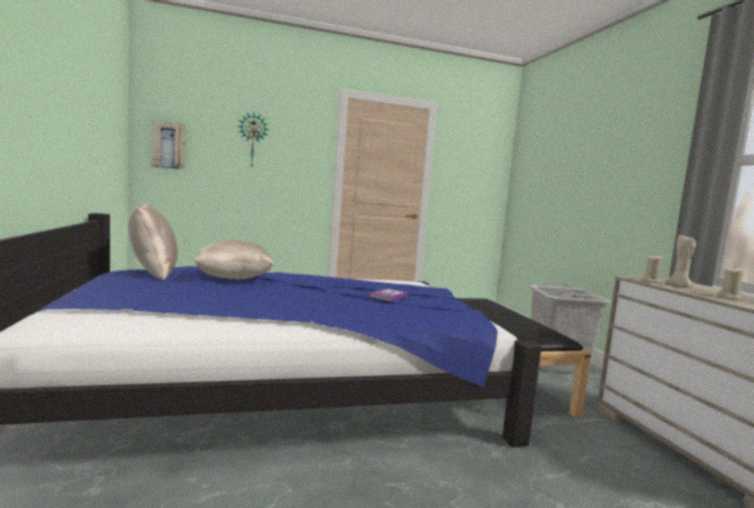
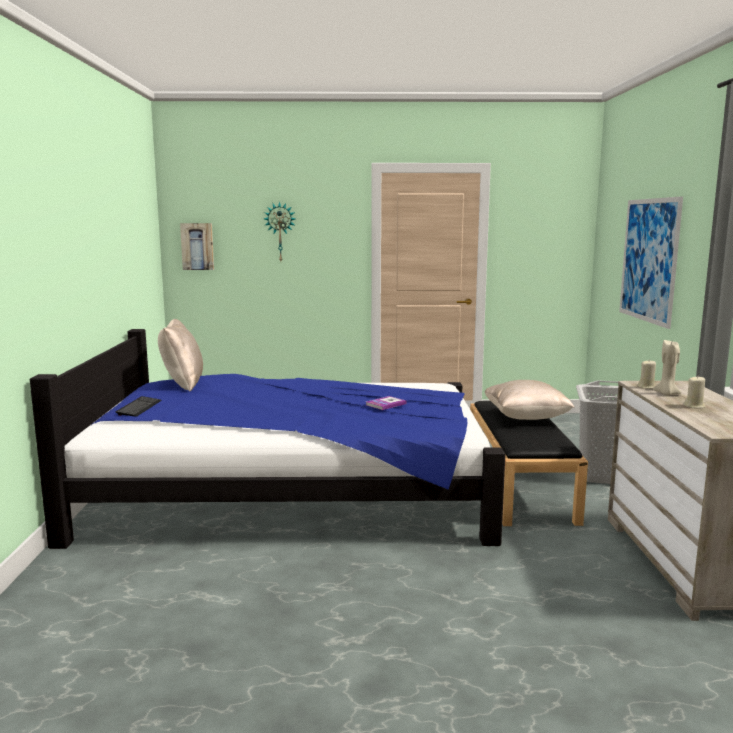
camera: 15 degrees right, 5 degrees up
(102, 295) = (139, 408): none -> keyboard
(234, 278) = (252, 387): beige pillow -> beige pillow (526, 418)
(583, 182) = (649, 260): none -> picture

